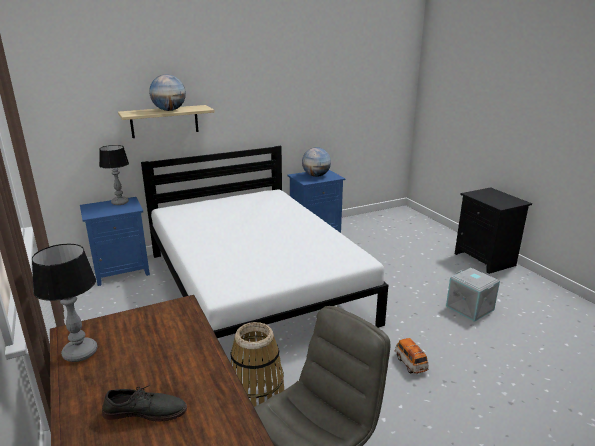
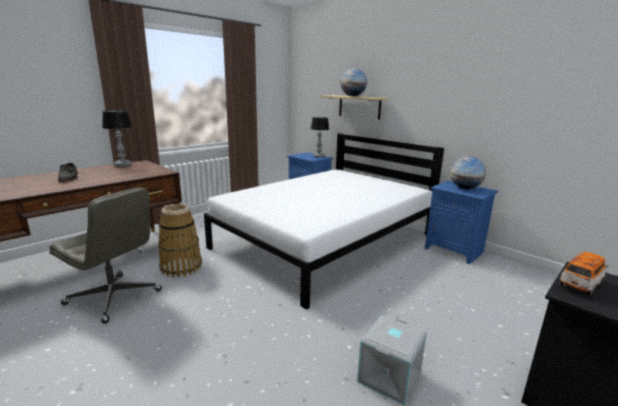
camera: 70 degrees right, 5 degrees down
(410, 363) = (248, 330): toy car -> toy car (580, 284)

